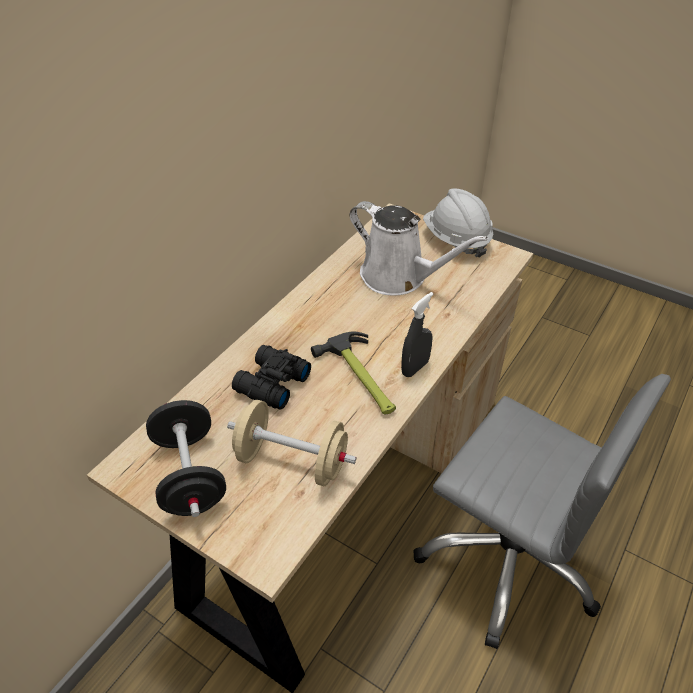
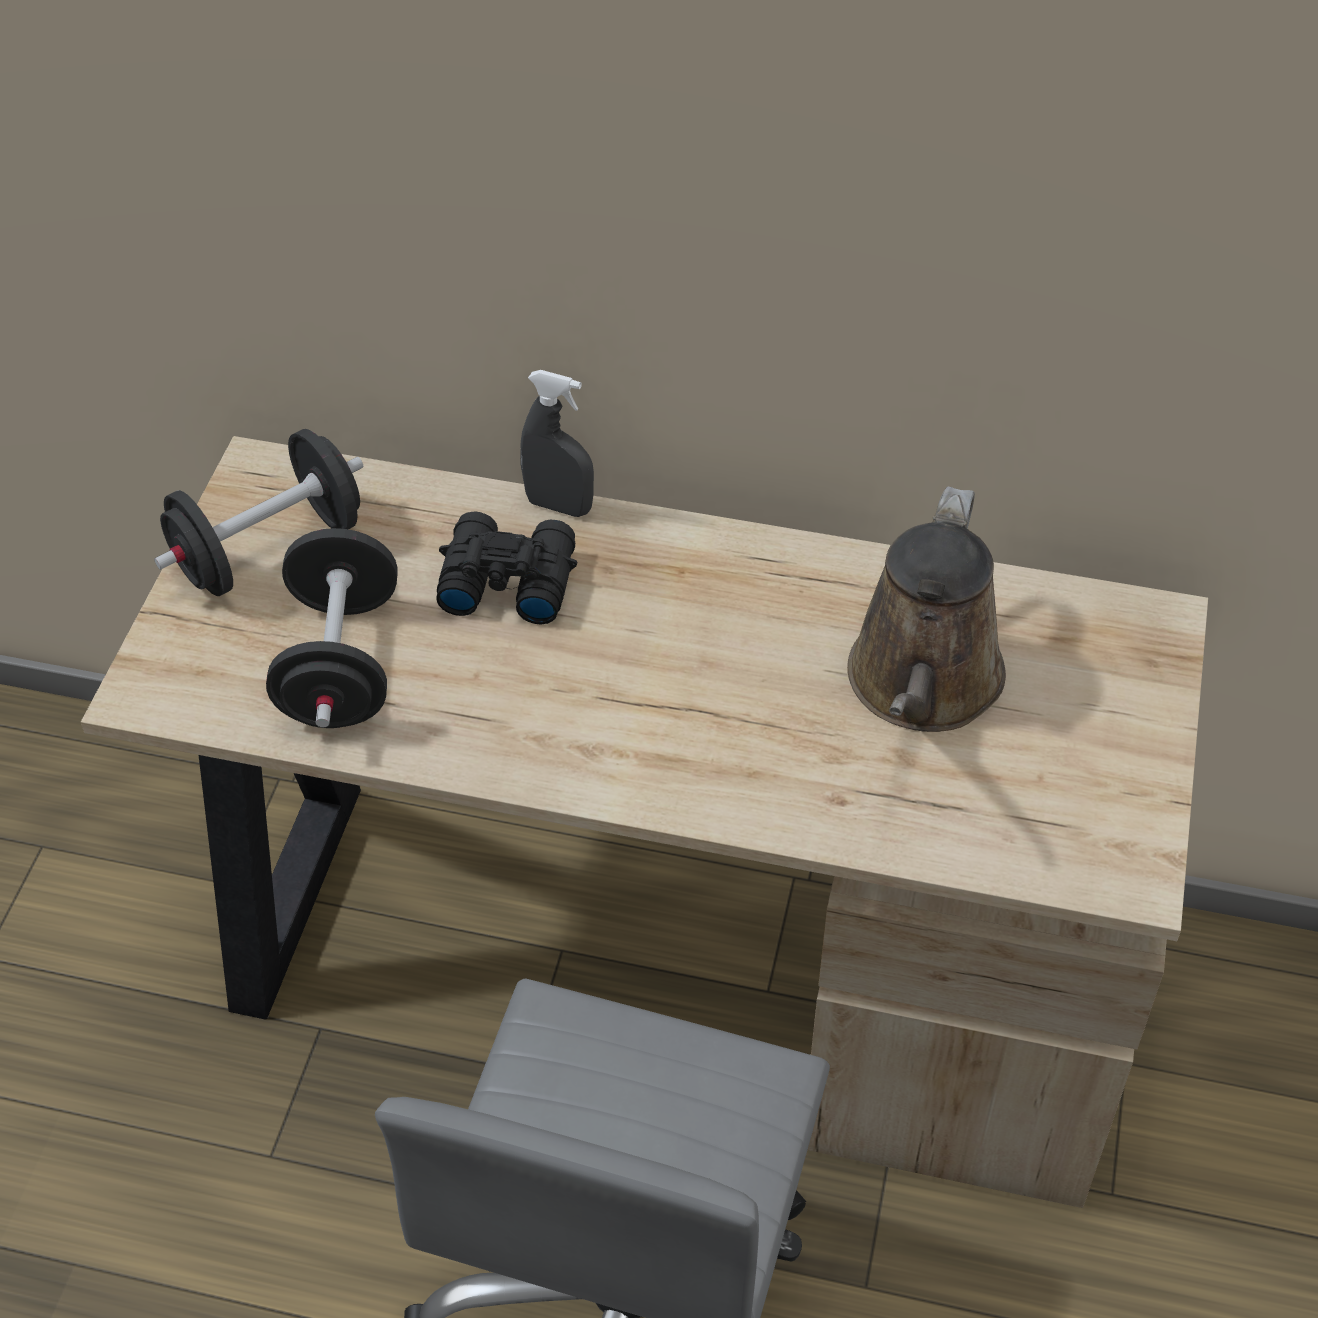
camera: 70 degrees right, 5 degrees up
(292, 461) = (340, 665): beige dumbbell -> black dumbbell
(361, 377) = (579, 704): hammer -> none
(399, 277) = (922, 686): white watering can -> brown watering can
(415, 368) = (643, 781): grey spray bottle -> grey spray bottle (559, 506)
(456, 240) = (1135, 760): white hard hat -> none

